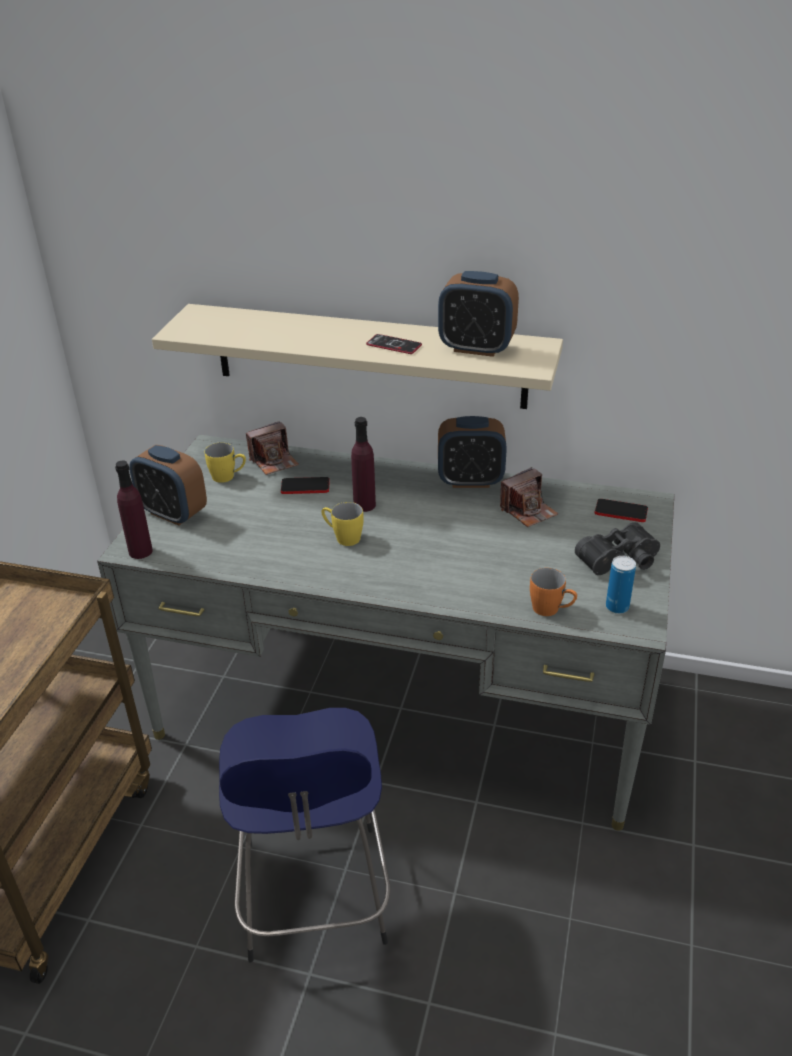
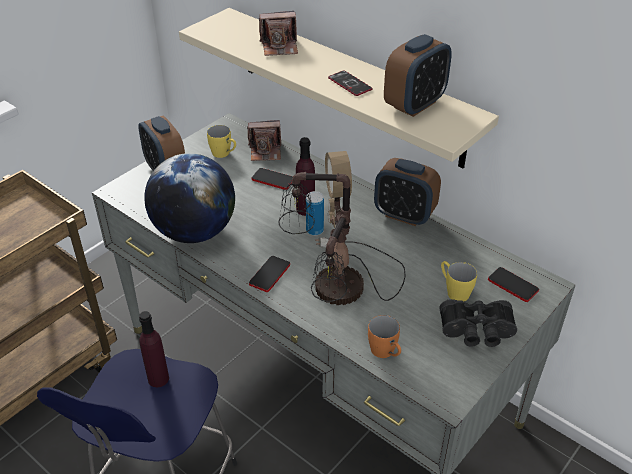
camera: 25 degrees right, 5 degrees up
(140, 551) = (123, 195): purple bottle -> purple bottle (158, 379)
(258, 563) = (194, 232): none -> globe
(342, 537) = (269, 231): yellow mug -> yellow mug (453, 291)
(376, 578) = (269, 274): none -> phone
(458, 569) = (337, 290): none -> table lamp
(476, 348) = (415, 105): alarm clock -> alarm clock turned 90 degrees counterclockwise
(528, 511) = (432, 258): camera -> camera (280, 47)
(617, 607) = (443, 371): can -> can (314, 230)

